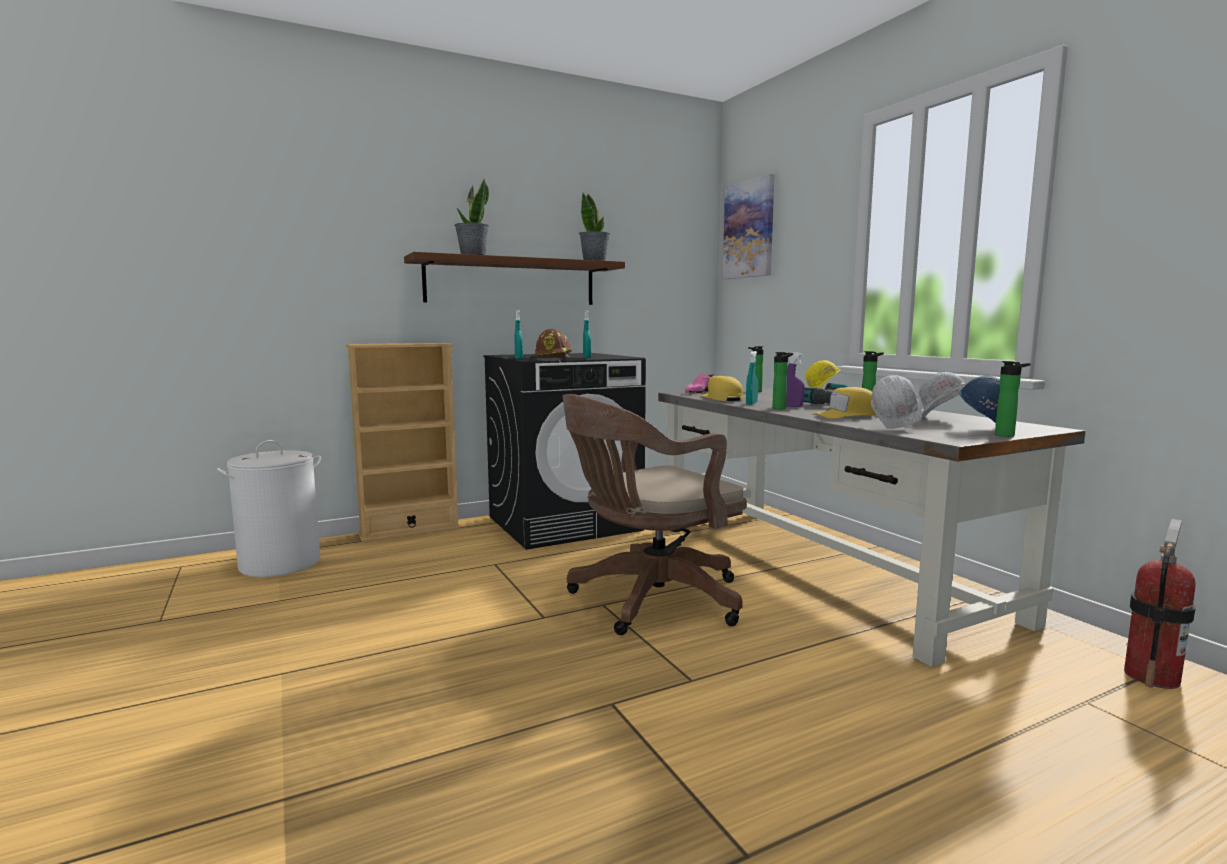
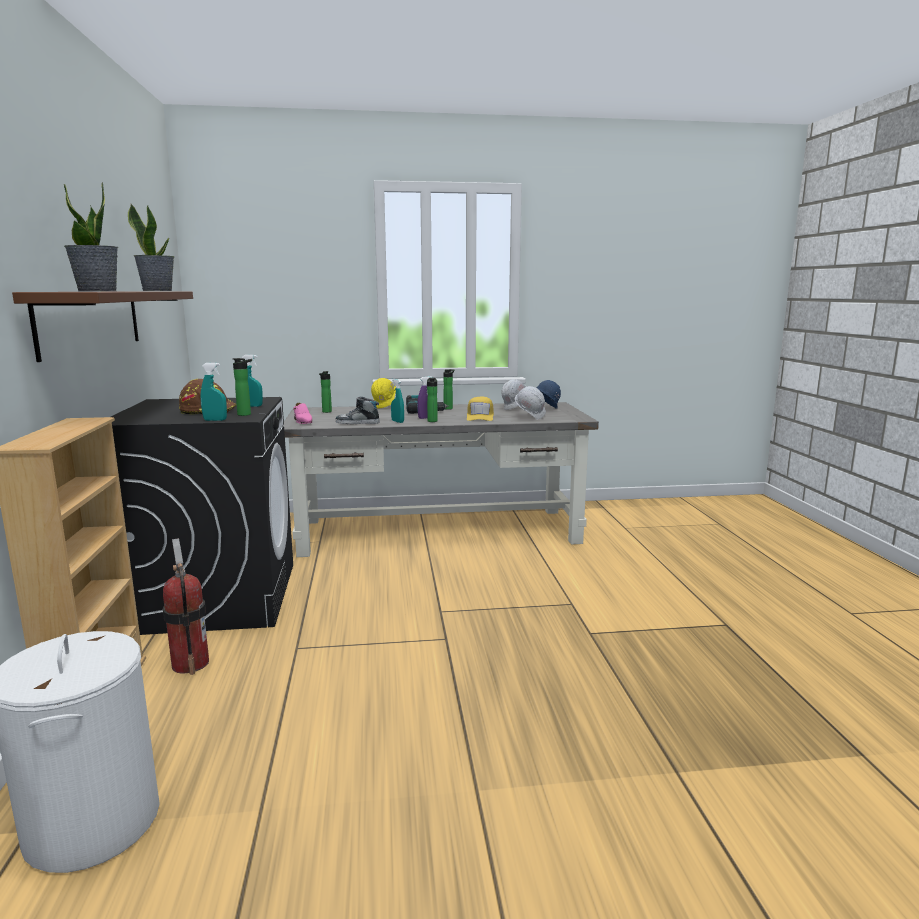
camera: 70 degrees left, 5 degrees up
(649, 600) = (447, 593): brown office chair -> none
(721, 399) = (357, 423): yellow cap -> shoe
(749, 229) = (234, 254): picture -> none
(1007, 436) = (575, 411): bottle -> bottle (246, 414)
(1151, 676) = (608, 510): fire extinguisher -> fire extinguisher (190, 663)

